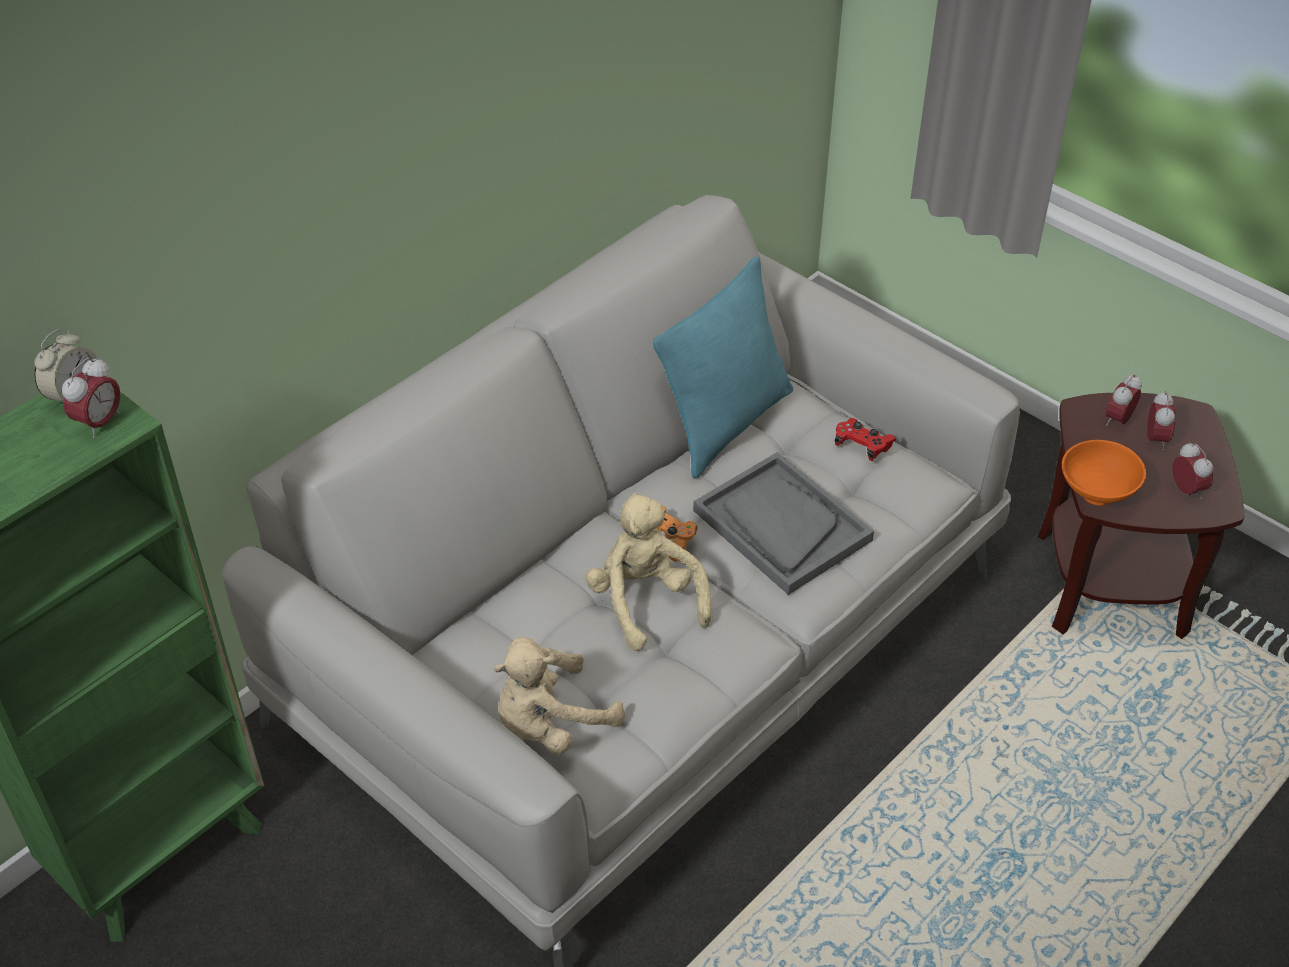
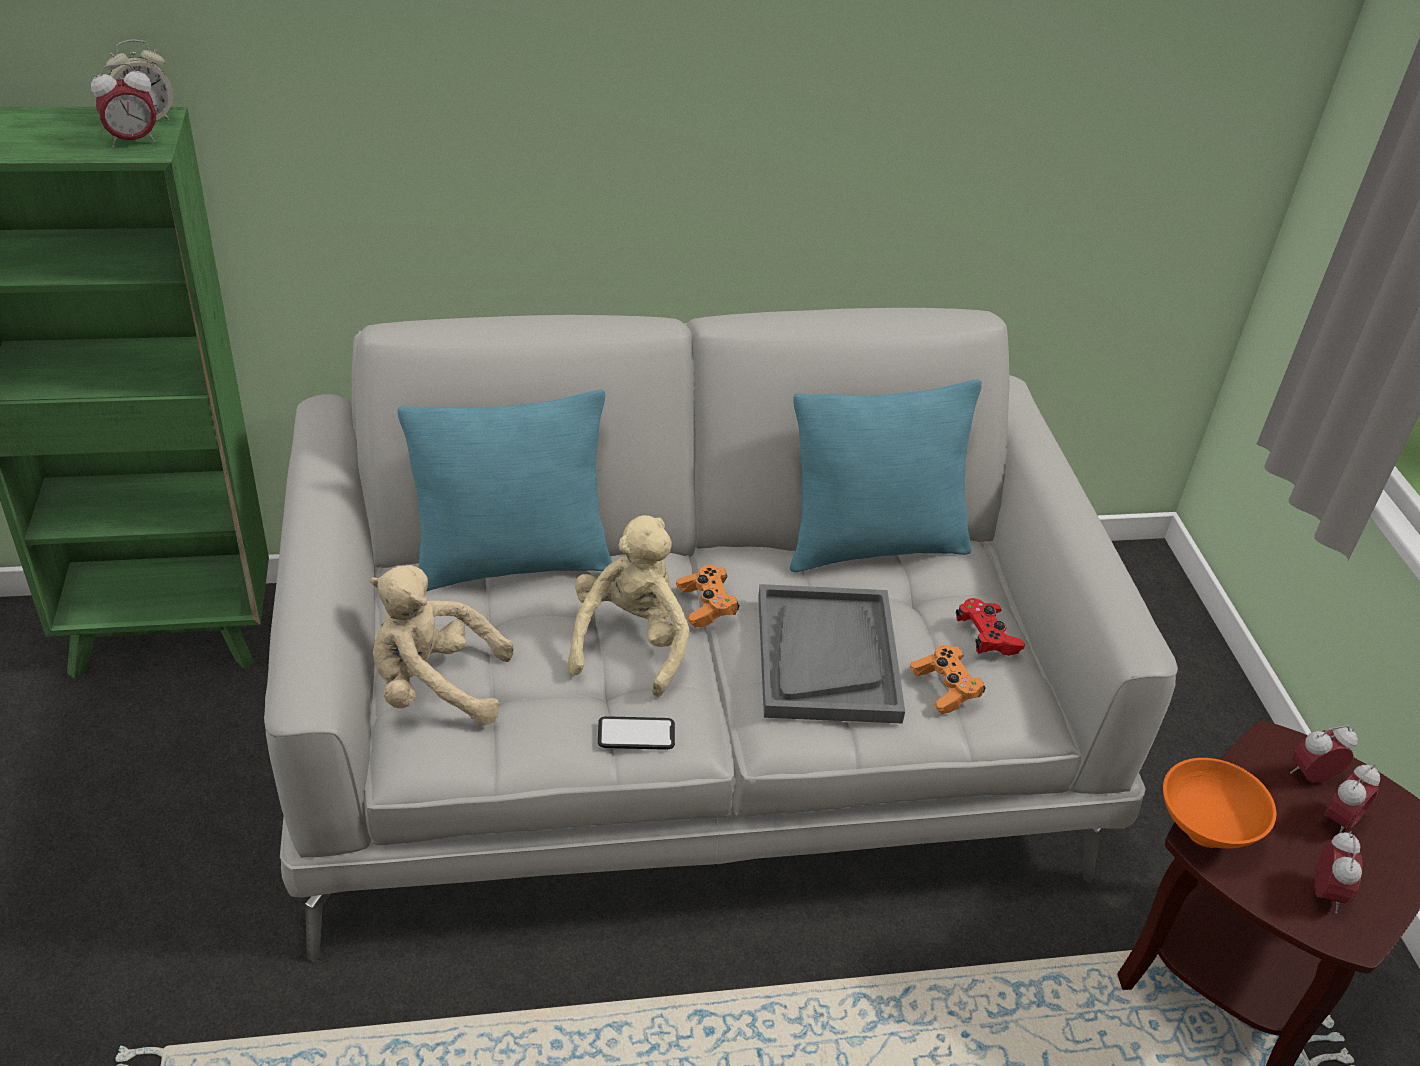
camera: 35 degrees right, 5 degrees down
(499, 598) = (511, 563): none -> turquoise pillow
(722, 662) = (636, 734): none -> phone
(872, 499) = (945, 688): none -> orange game controller

